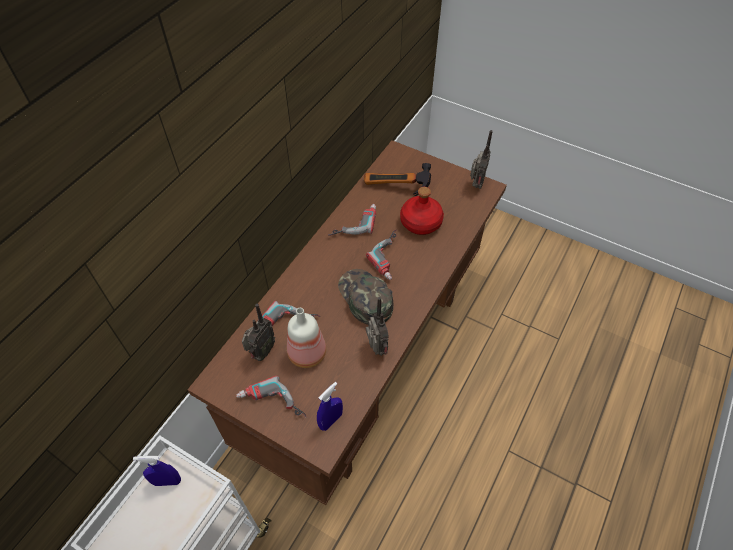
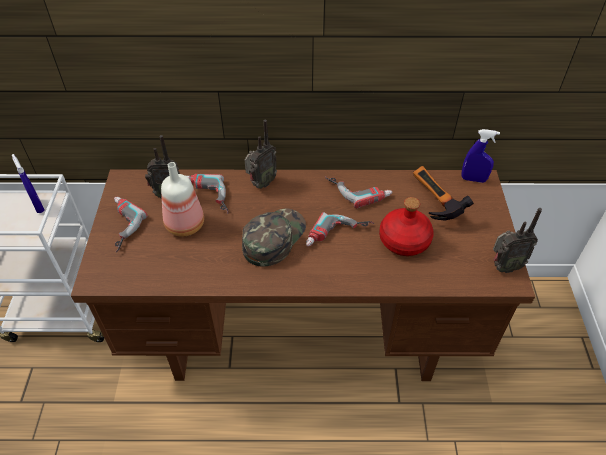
camera: 60 degrees right, 5 degrees down
(330, 420) = (124, 272): blue spray bottle -> blue spray bottle (473, 179)
(376, 349) = (219, 272): radio -> radio (261, 184)

